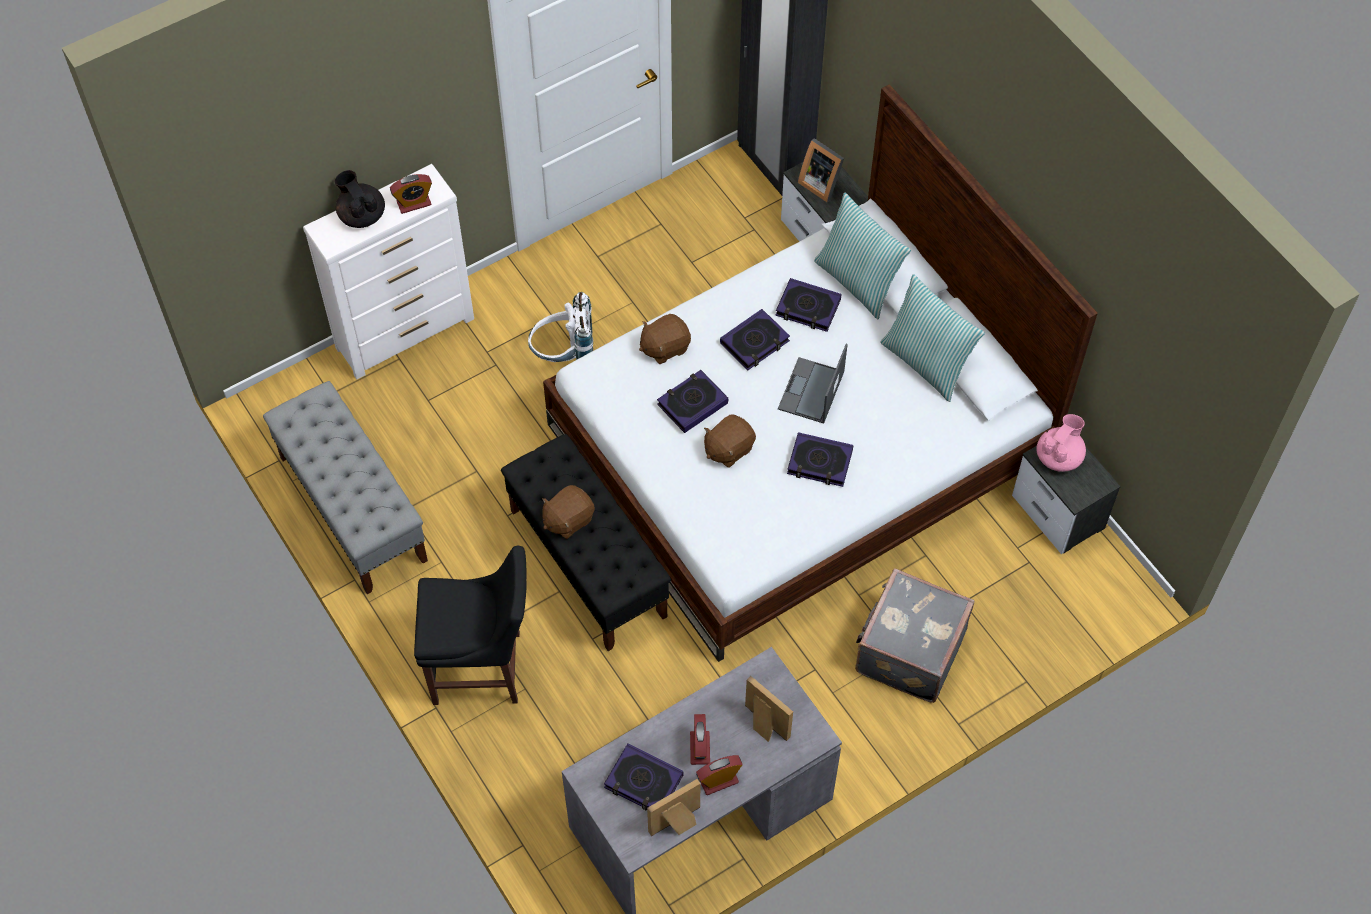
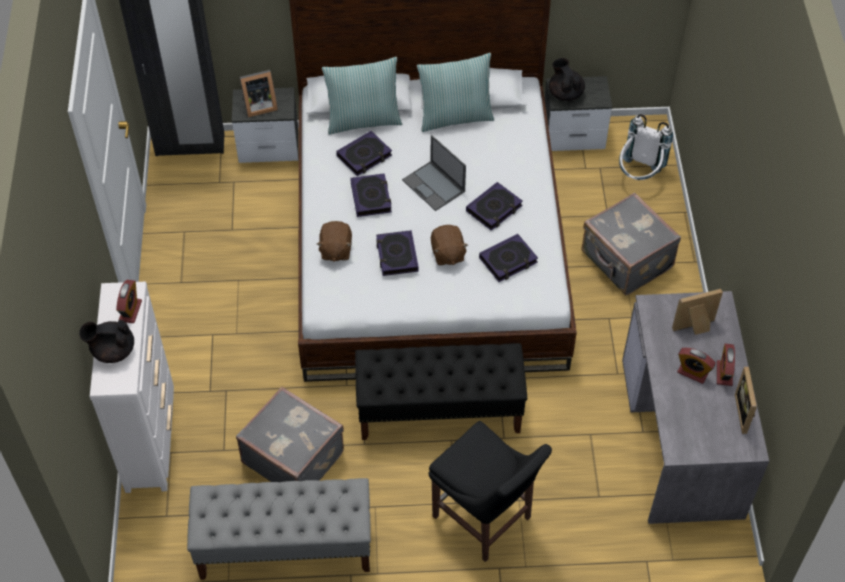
camera: 60 degrees left, 5 degrees down
(456, 462) = (294, 456): none -> grey suitcase
(482, 668) = (485, 520): black chair -> black chair turned 105 degrees clockwise
(564, 357) = (253, 343): white backpack -> white backpack (638, 175)
(568, 519) = (433, 381): brown plush toy -> none
(643, 782) = (701, 418): book -> book (508, 260)
(1059, 457) = (565, 93): pink teapot -> black teapot

